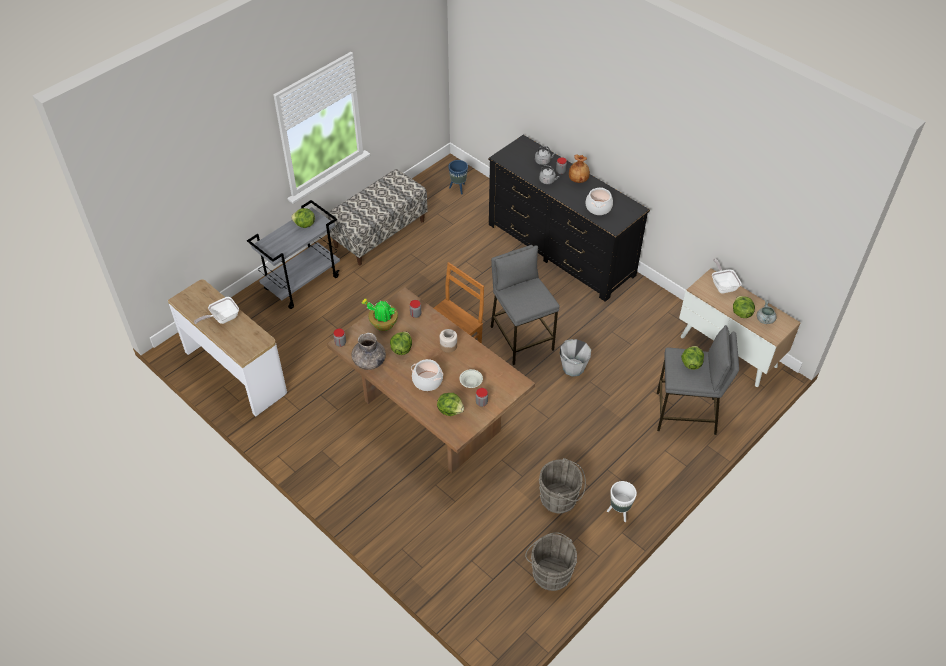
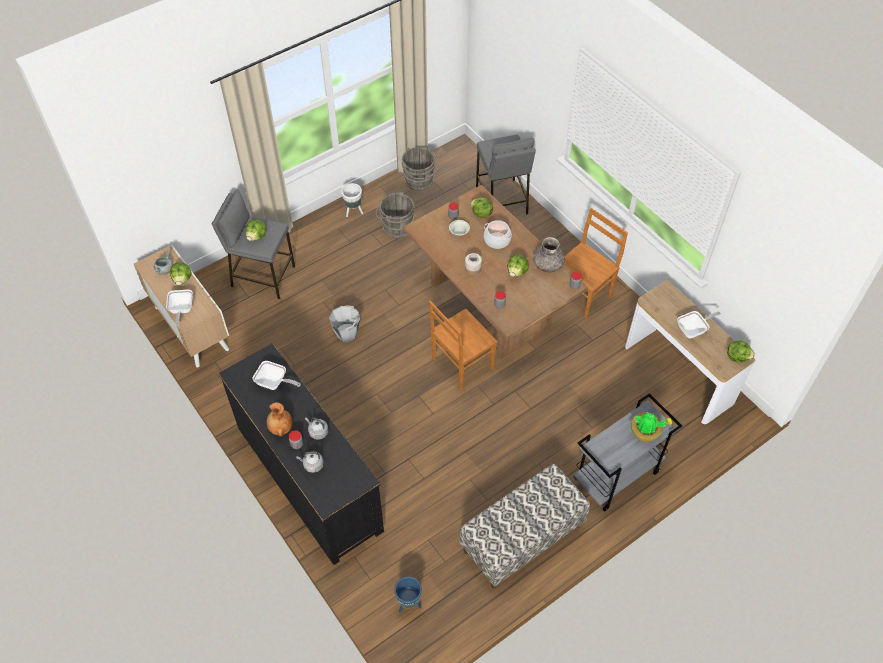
camera: 170 degrees left, 5 degrees up
(304, 225) = (616, 449): lettuce -> lettuce (737, 357)
(330, 443) = (582, 294): none -> brown chair
(382, 324) = (533, 299): potted plant -> potted plant (645, 433)
(521, 338) = (387, 371): grey stool -> grey stool (502, 200)
(598, 207) = (274, 383): cooking pot -> frying pan

